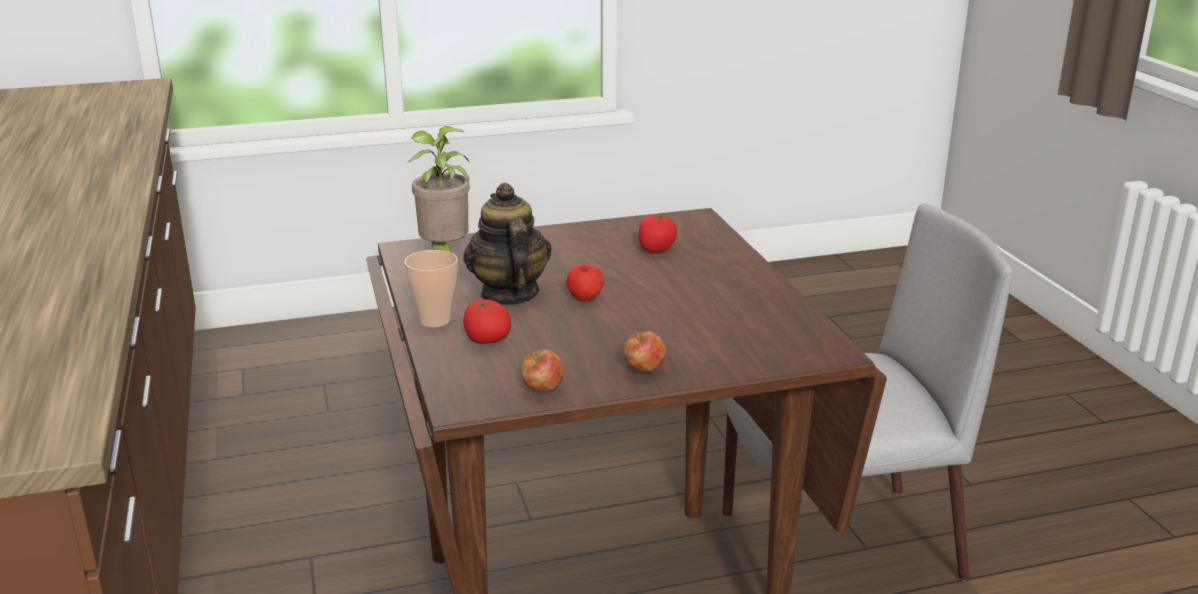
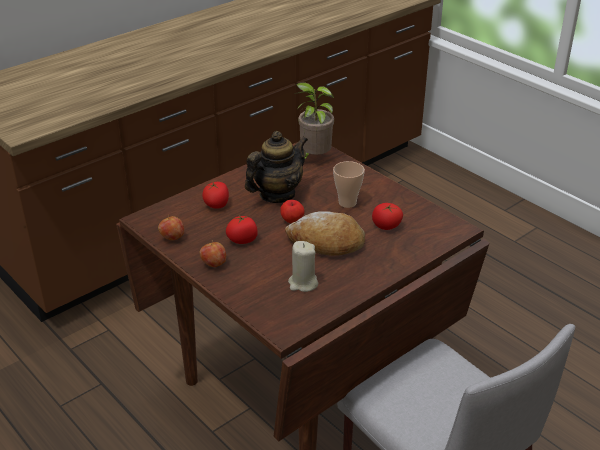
camera: 65 degrees right, 10 degrees up
(435, 321) = (228, 183): cup -> cup (347, 203)
(601, 339) = (242, 240): none -> tomato
(661, 289) = (326, 243): none -> bread
(739, 321) = (303, 283): none -> beige candle

